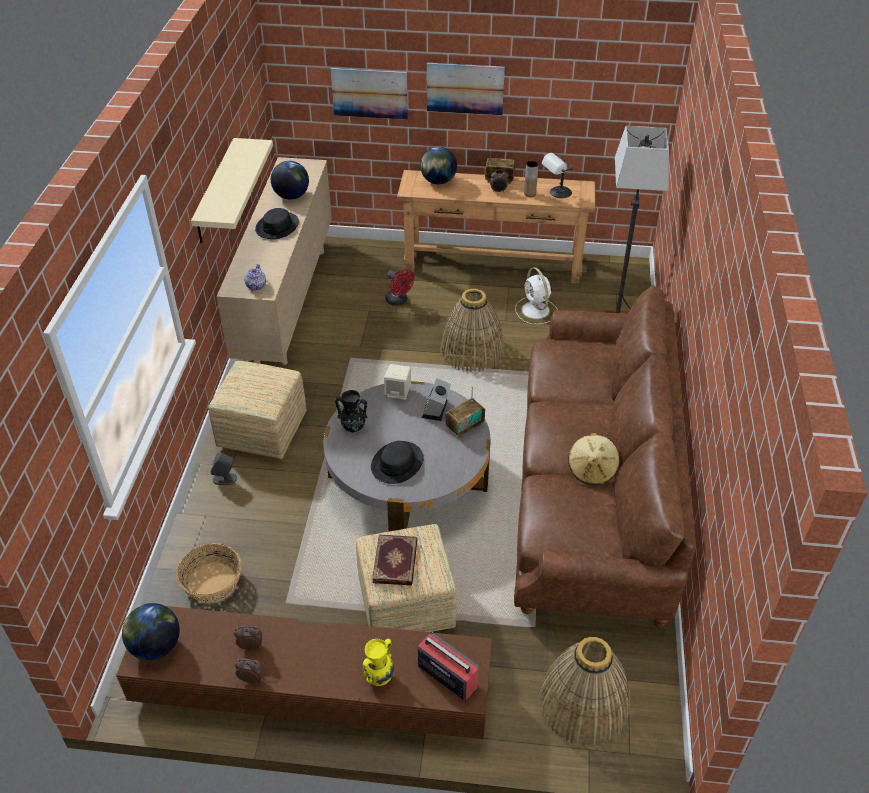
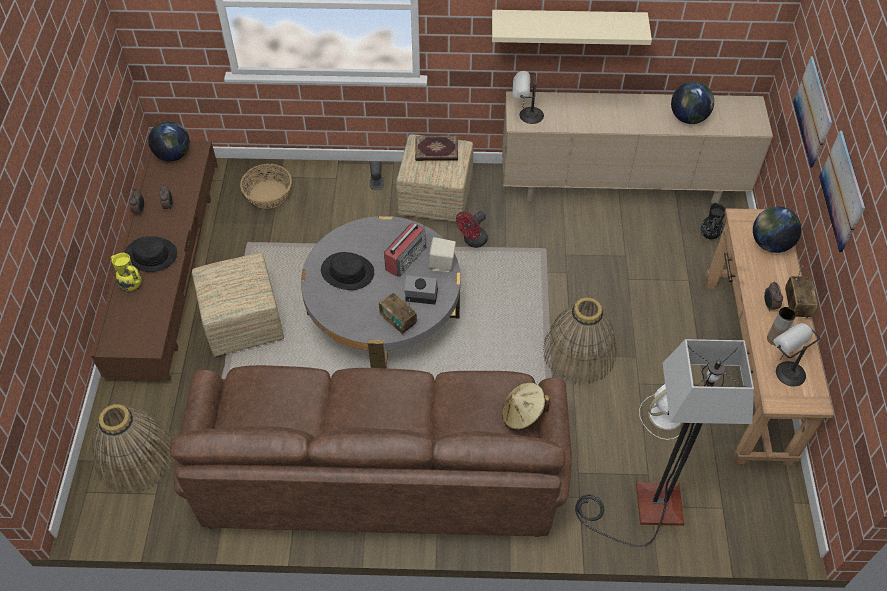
camera: 85 degrees right, 10 degrees up
(256, 286) = (526, 115): teapot -> table lamp
(277, 226) = (629, 115): black hat -> black hat (151, 255)
(353, 428) = (390, 235): black vase -> black vase (709, 235)
(396, 561) = (230, 279): book -> book (436, 150)
(398, 301) = (648, 280): red fan -> red fan (472, 241)
(446, 675) = (129, 329): radio -> radio (406, 258)
(592, 470) = (324, 421): beige hat -> beige hat (522, 414)

